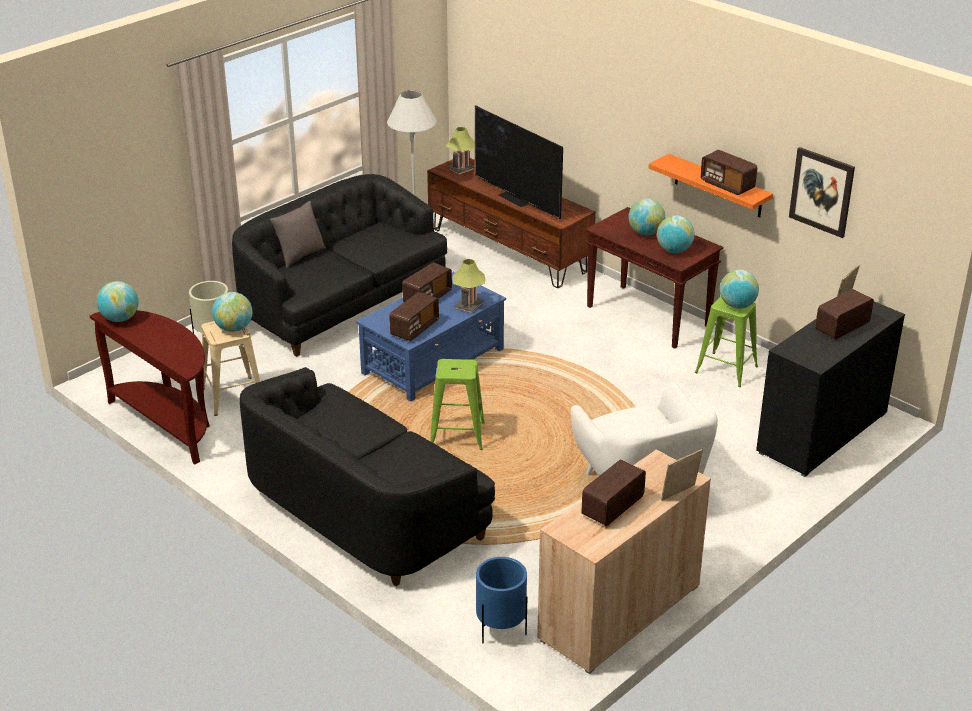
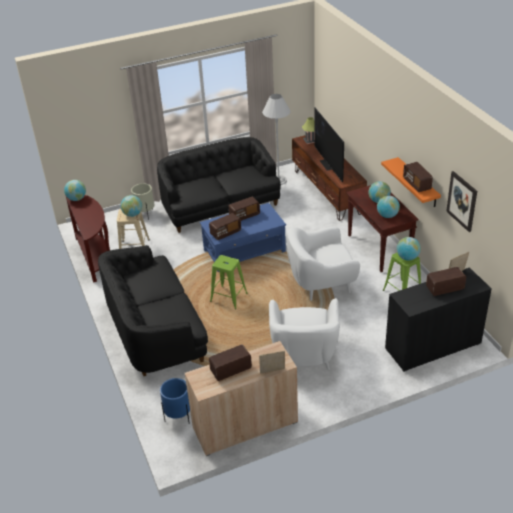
camera: 25 degrees right, 5 degrees up
(300, 256) = (196, 178): grey pillow -> none
(469, 305) = (263, 225): table lamp -> none
(594, 383) = (321, 284): none -> white armchair

